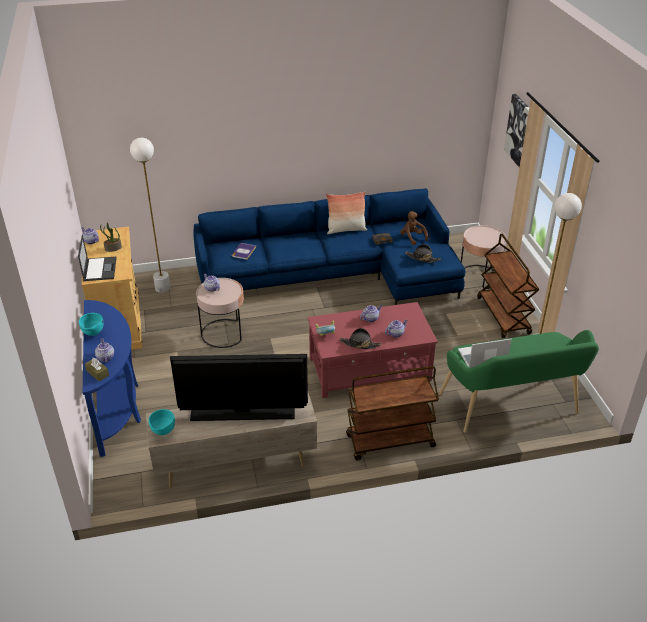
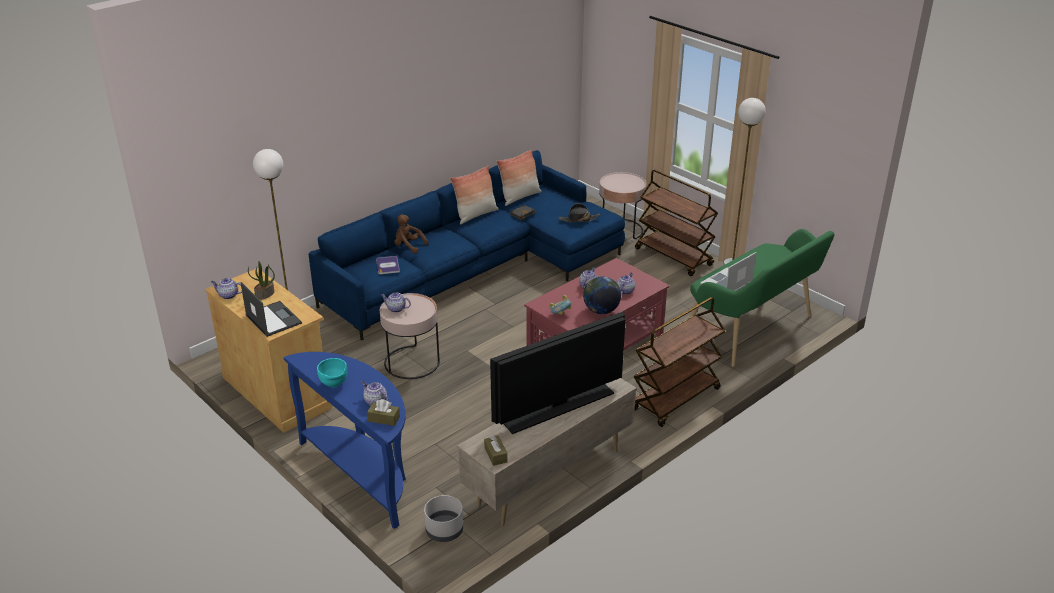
camera: 30 degrees left, 5 degrees down
(129, 473) = (444, 531): none -> grey planter
(163, 432) = (495, 455): turquoise bowl -> brown tissue box
(360, 344) = (601, 311): black hat -> globe
(394, 224) = (520, 197): none -> pillow
(412, 237) = (550, 204): brown plush toy -> brown plush toy (408, 246)
(519, 130) = (634, 61): picture -> none

